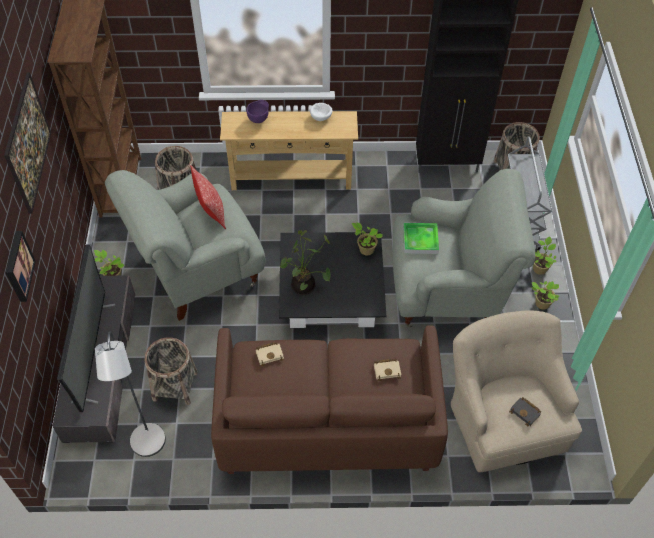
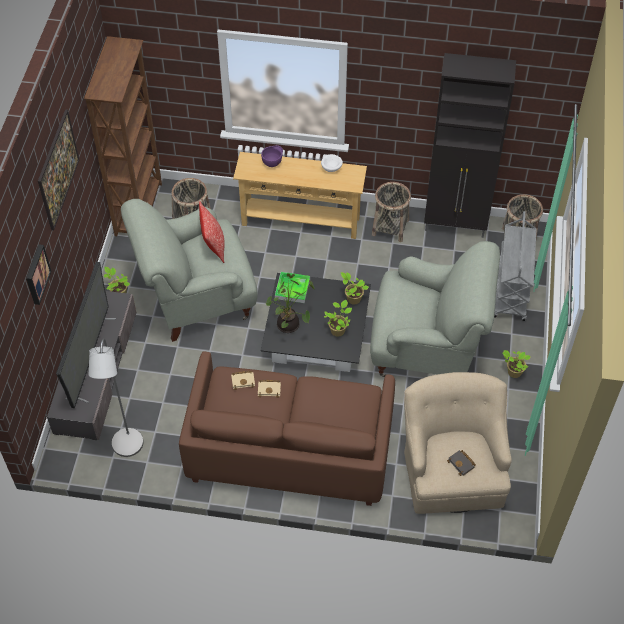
camera: 10 degrees right, 0 degrees up
(174, 386) = (158, 399): basket -> basket (390, 227)
(387, 370) = (345, 409): beige book -> beige book (270, 389)
(420, 240) = (400, 296): tray -> tray (292, 289)
(539, 268) = (520, 338): potted plant -> potted plant (338, 330)

